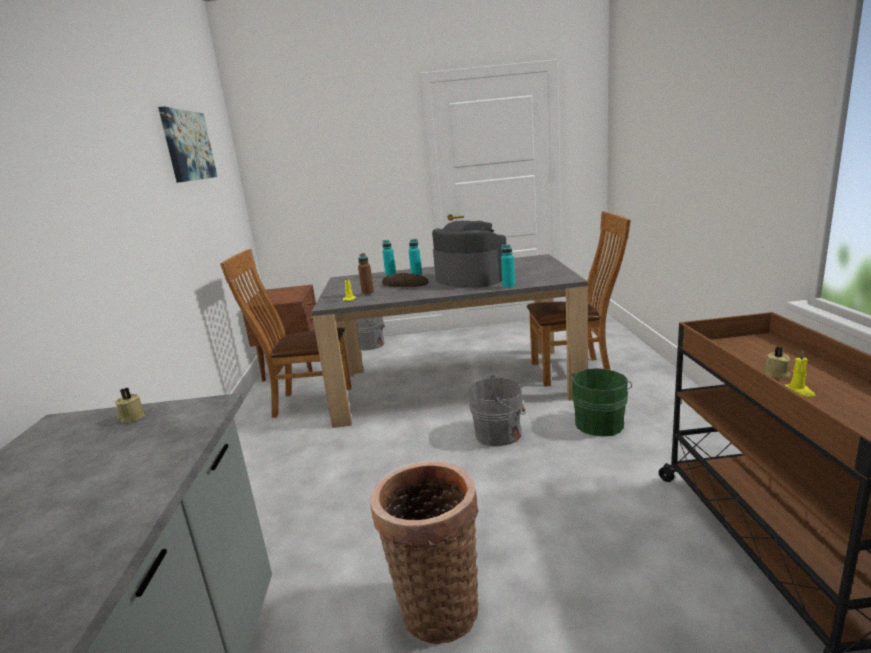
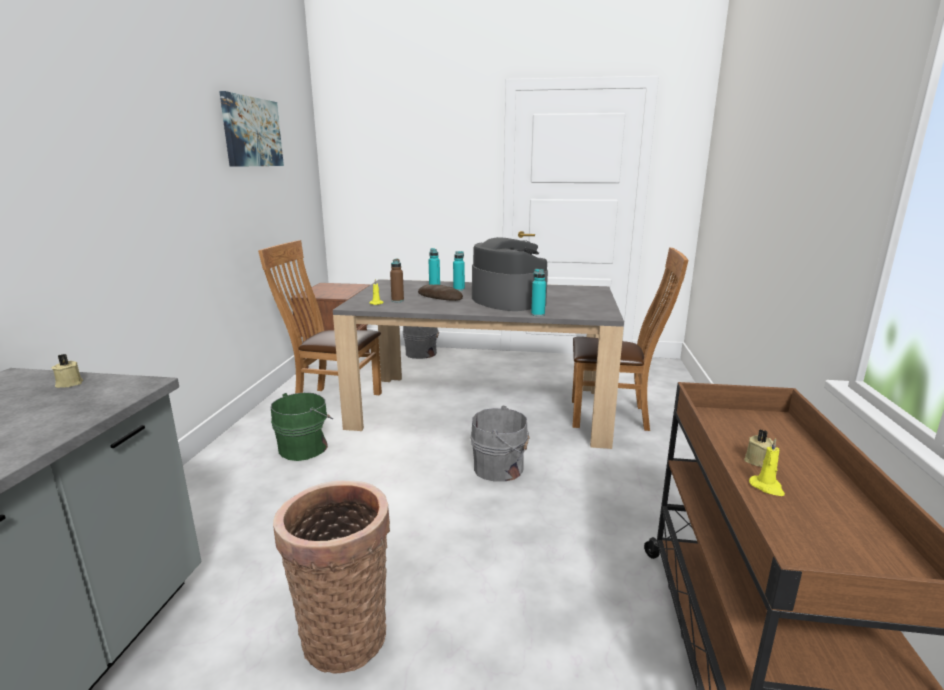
camera: 10 degrees right, 0 degrees up
(600, 423) = (611, 478): green bucket -> green bucket (305, 447)

